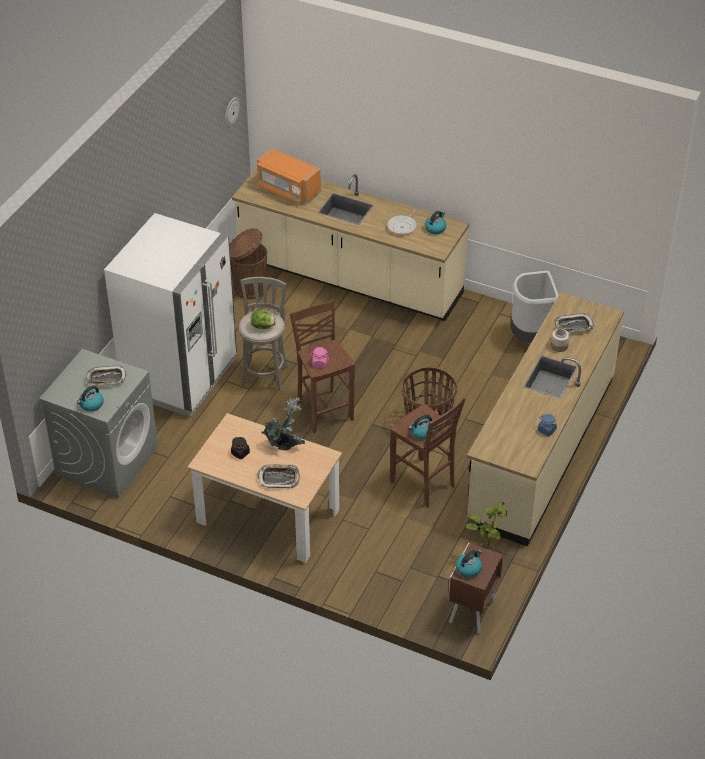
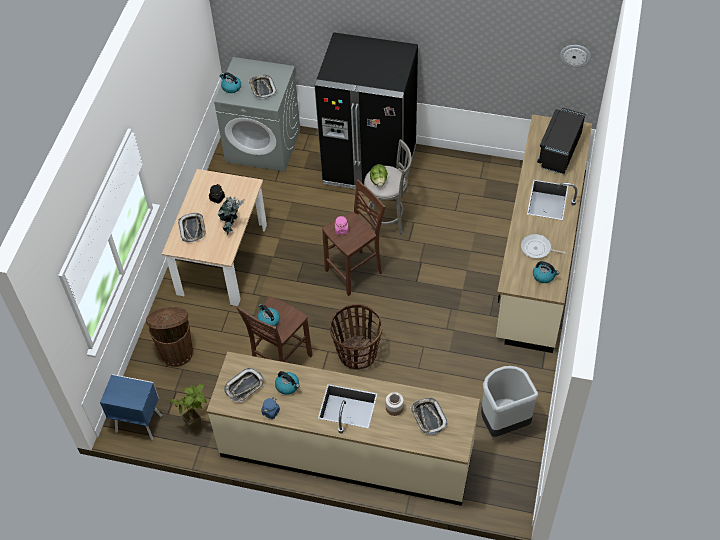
camera: 80 degrees right, 10 degrees up
(180, 376) = (369, 166): white fridge -> black fridge
(248, 289) = (495, 186): brown trash can -> brown trash can (176, 352)
(288, 189) = (559, 151): orange microwave -> black microwave
(468, 568) = (122, 386): kettle -> kettle (288, 386)
(471, 613) = (138, 423): brown nightstand -> blue nightstand
(513, 446) = (244, 387): none -> tray

